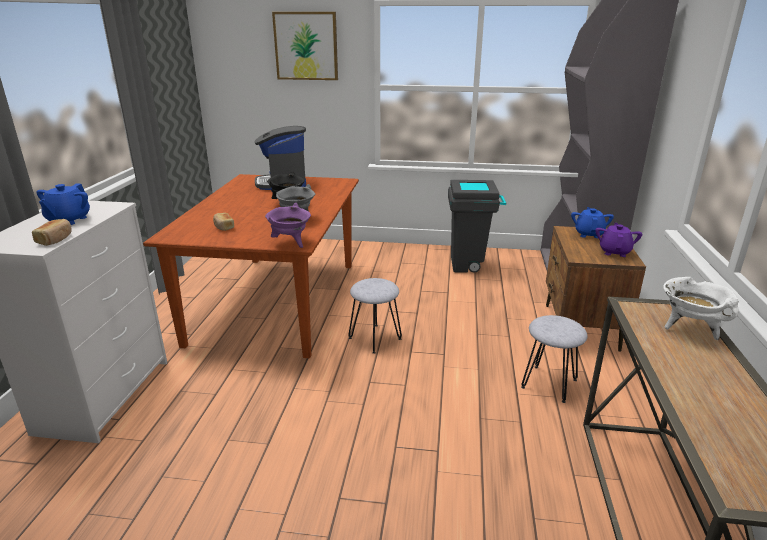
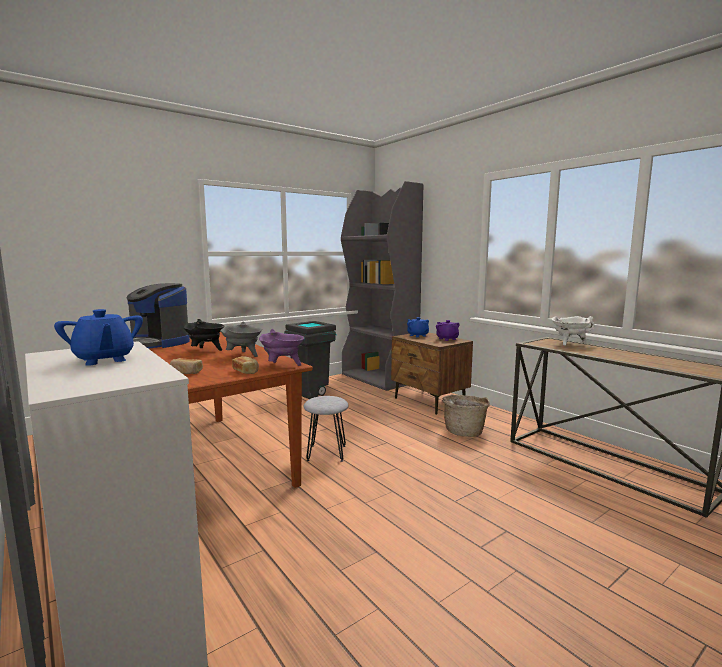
camera: 45 degrees left, 15 degrees down
(55, 239) = (152, 369): bread -> bread (246, 371)
(306, 46) = (131, 215): picture -> none
(549, 384) = (464, 432): grey stool -> basket

